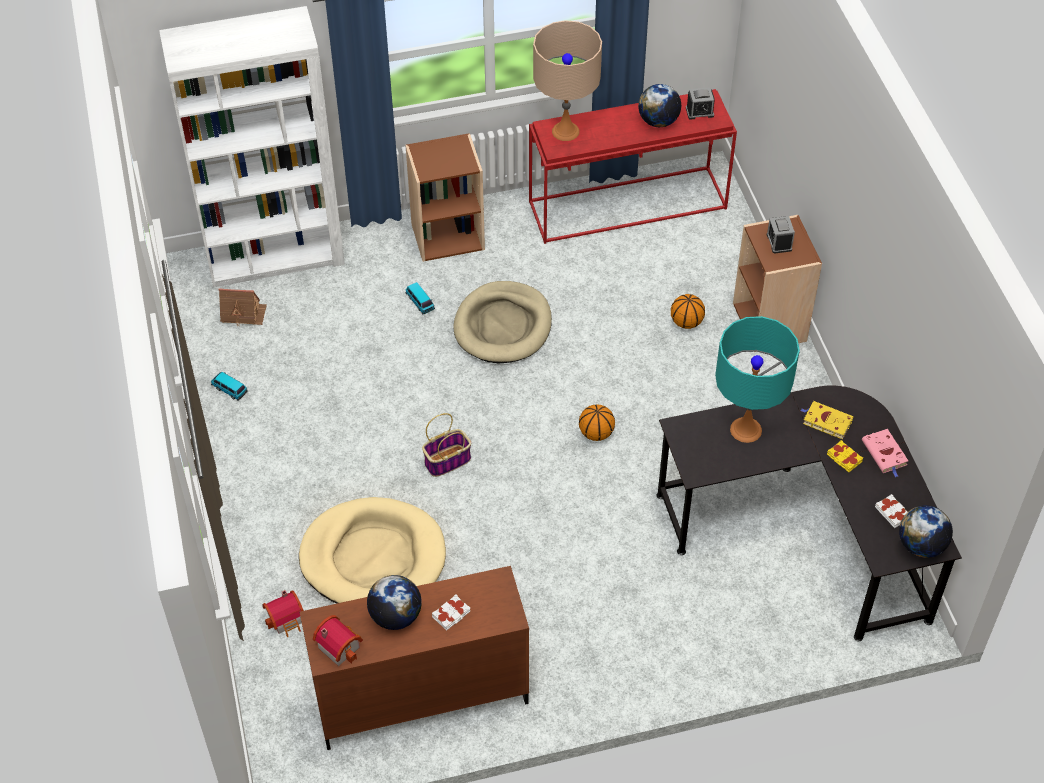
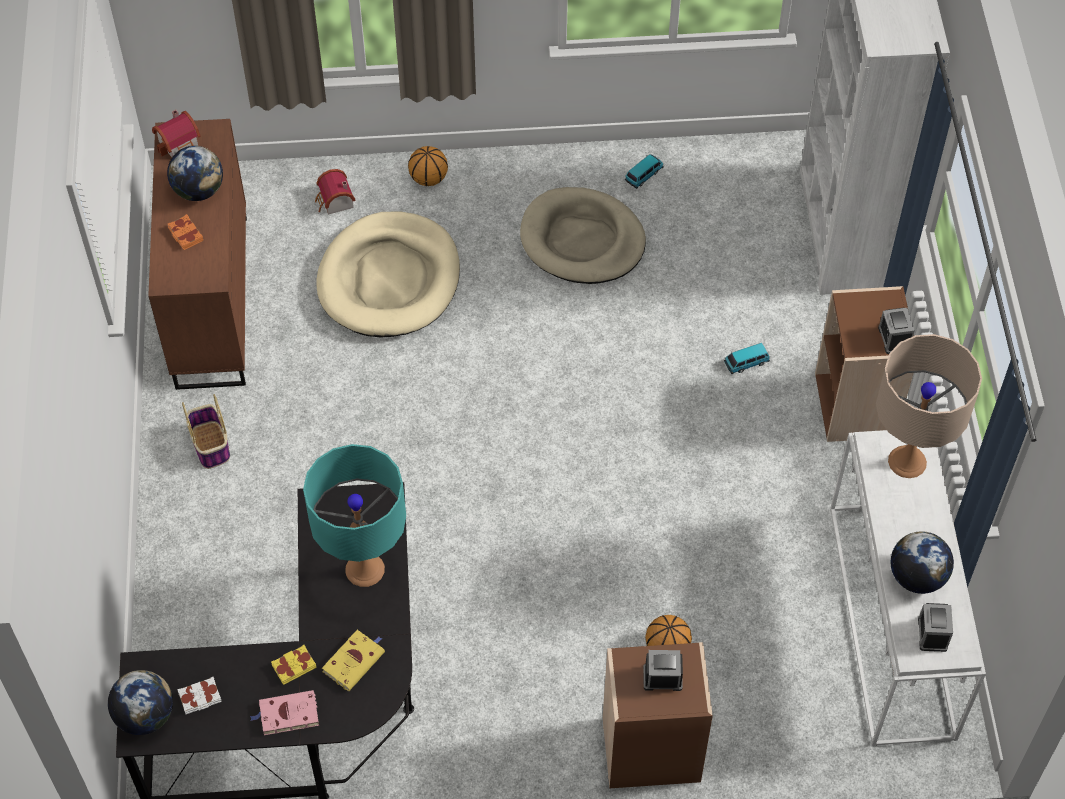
camera: 100 degrees right, 5 degrees up
(243, 313) = (755, 194): toy house -> none
(448, 460) = (501, 360): basket -> basket (211, 445)
(451, 614) = (185, 235): white book -> orange book
(456, 146) = (894, 338): none -> alarm clock
(503, 326) = (694, 443): beige dog bed -> beige dog bed (582, 240)
(596, 433) = (509, 512): basketball -> basketball (429, 178)
(628, 204) = (893, 622): red console table -> white console table

